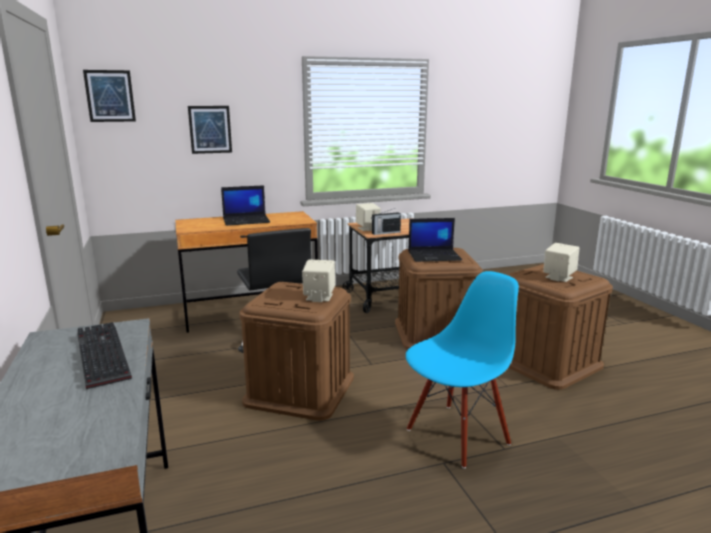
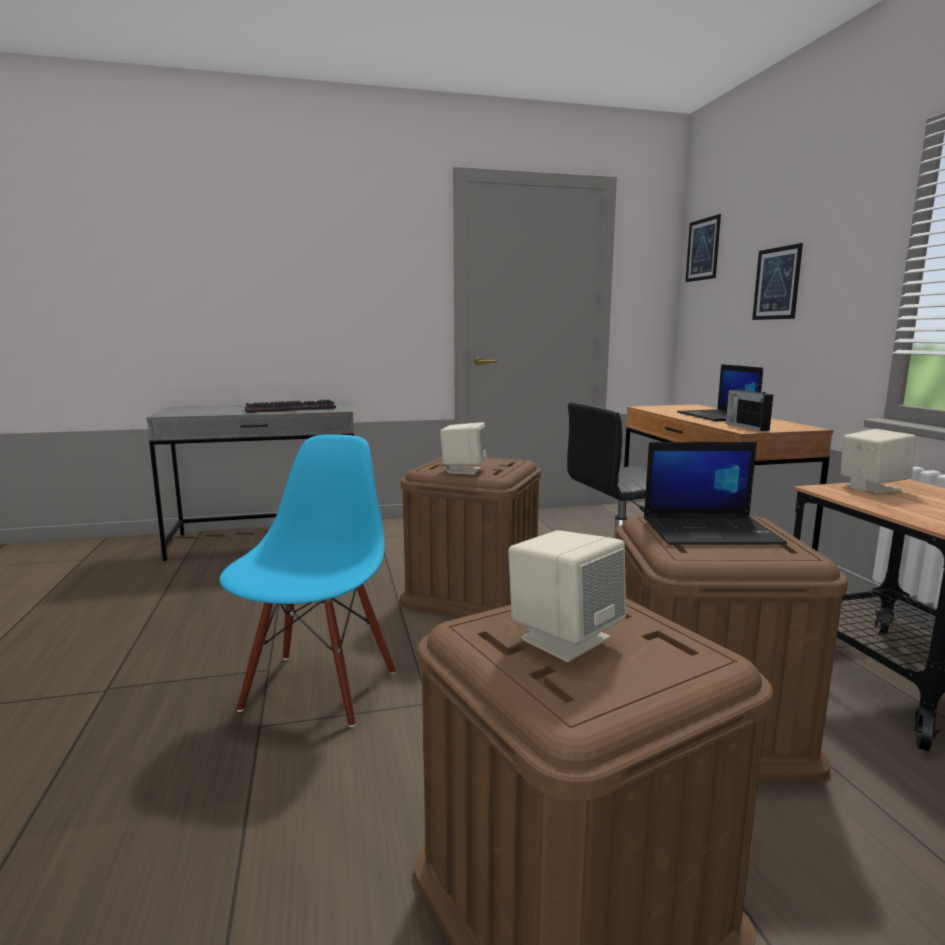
camera: 95 degrees right, 5 degrees down
(385, 233) = (848, 496): radio -> radio (746, 426)
(434, 256) = (711, 531): laptop -> laptop turned 90 degrees counterclockwise
(457, 435) = (318, 688): blue chair -> blue chair turned 135 degrees counterclockwise

